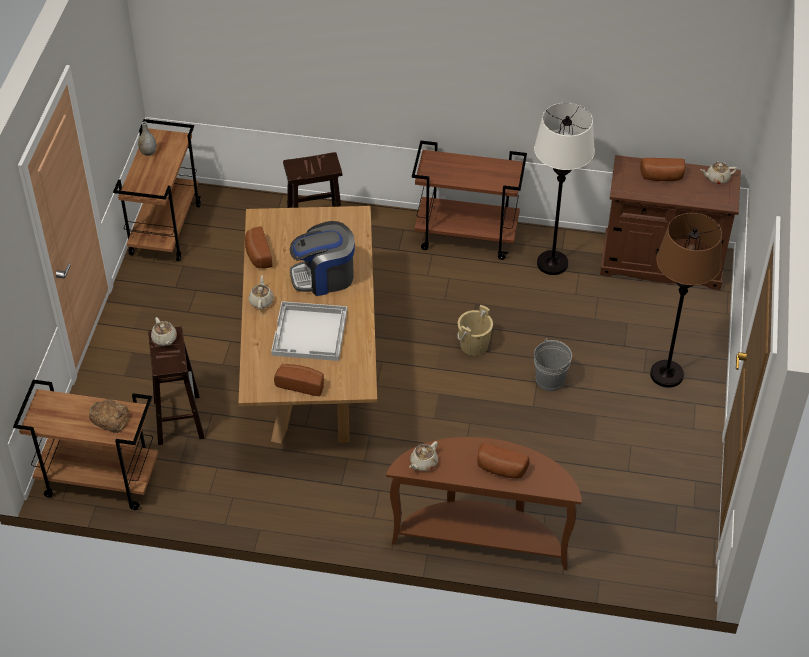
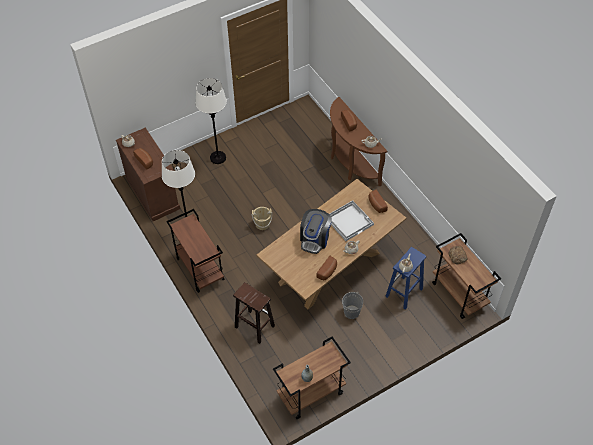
camera: 130 degrees left, 5 degrees up
(178, 418) = (403, 293): brown stool -> blue stool
(324, 277) = (315, 239): coffee machine -> coffee machine turned 75 degrees clockwise
(550, 380) = (256, 189): grey bucket -> grey bucket (351, 312)
(667, 374) = (218, 157): brown floor lamp -> white floor lamp

